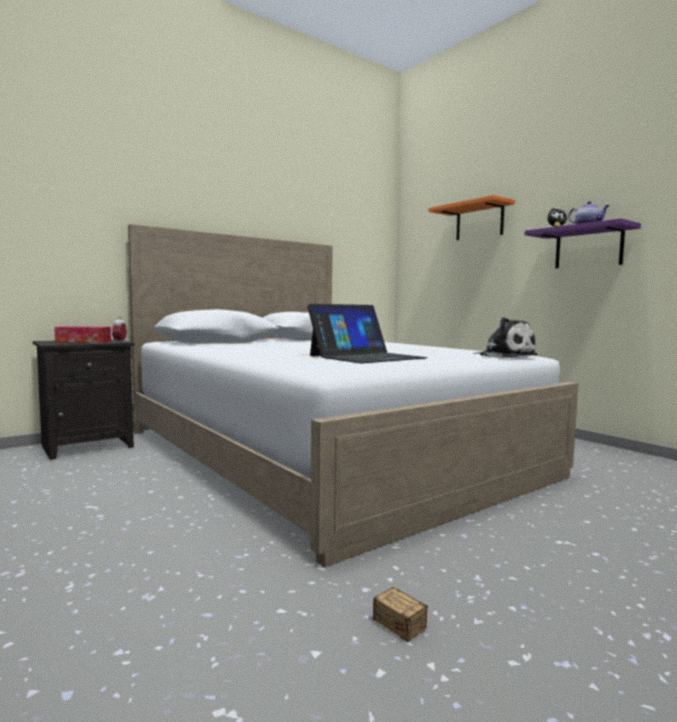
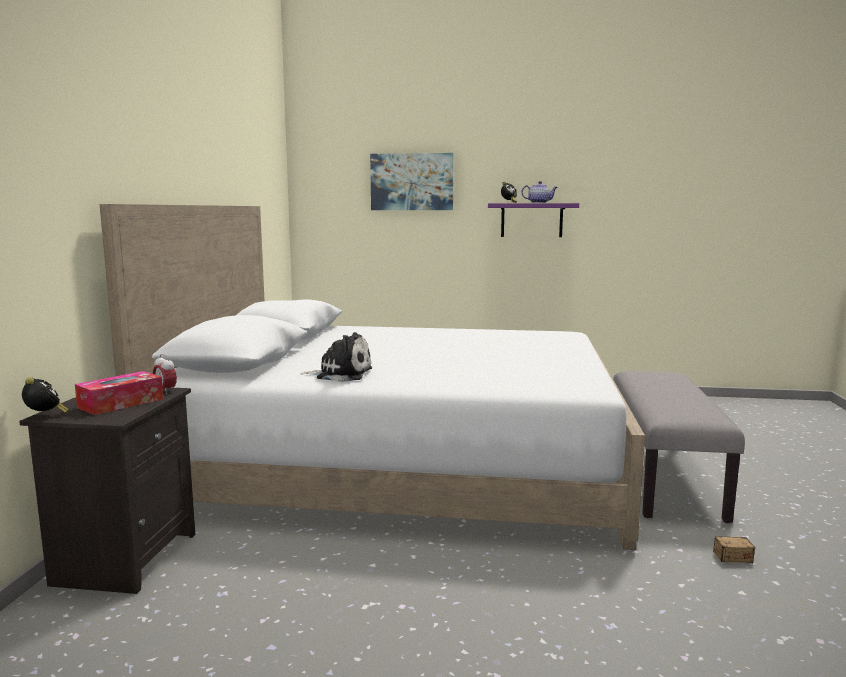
camera: 45 degrees left, 5 degrees up
(44, 341) = (45, 416): none -> alarm clock
(366, 357) = (508, 360): laptop -> none
(479, 221) = (412, 182): orange shelf -> picture
(505, 356) = (563, 336): plush toy -> plush toy (341, 374)
(530, 535) = (662, 477): none -> grey bench

